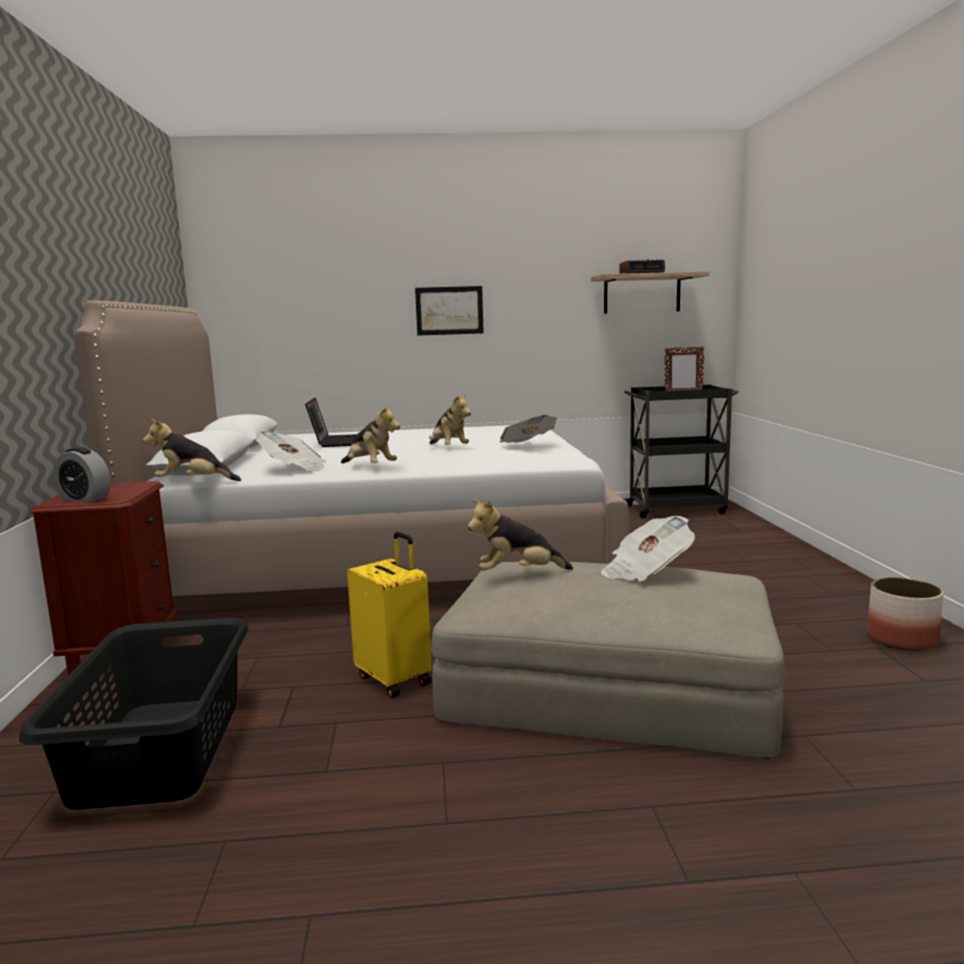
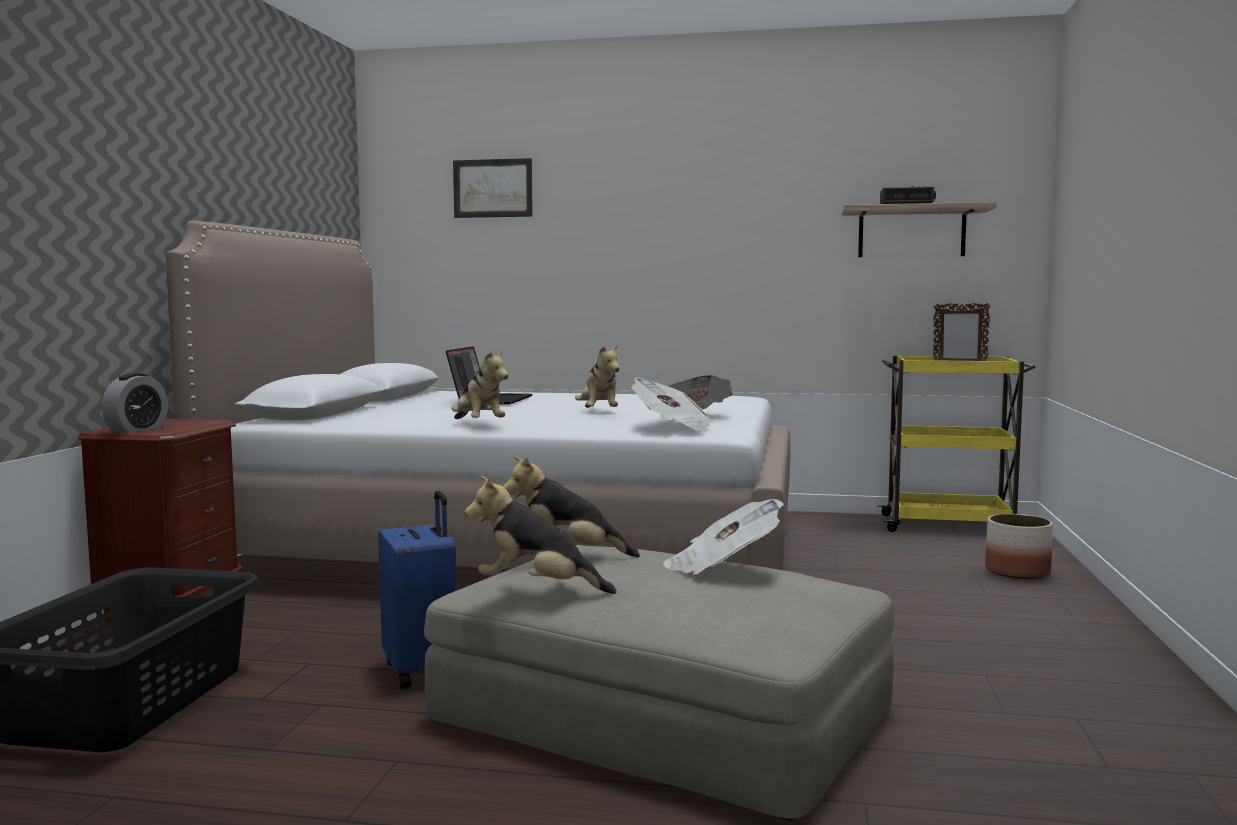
camera: 15 degrees right, 5 degrees down
(84, 499) = (137, 429): alarm clock -> alarm clock turned 105 degrees counterclockwise
(193, 483) = (277, 427): plush toy -> plush toy (537, 588)
(293, 469) = (395, 421): newspaper -> newspaper (673, 427)
(395, 679) = (422, 671): yellow suitcase -> blue suitcase
(449, 310) = (656, 249): picture -> picture (493, 188)
(677, 509) = (949, 525): black cart -> yellow cart
(902, 639) = (1125, 713): planter -> planter (1018, 572)

